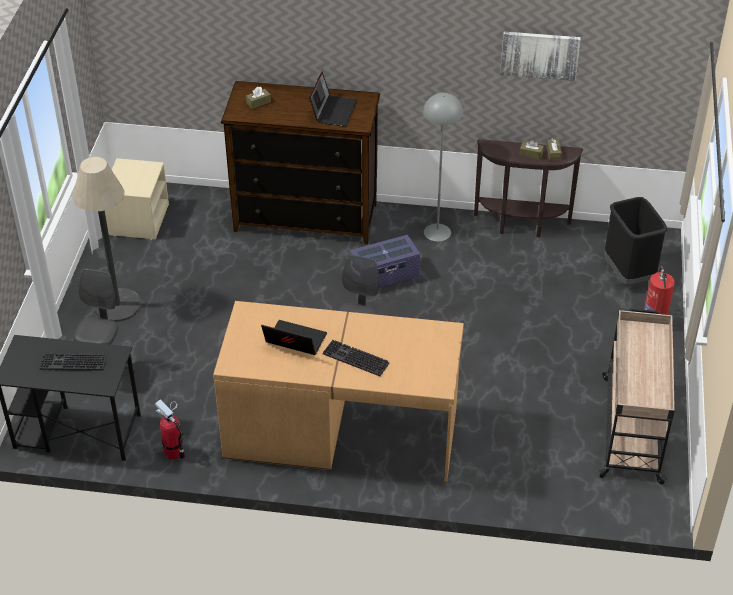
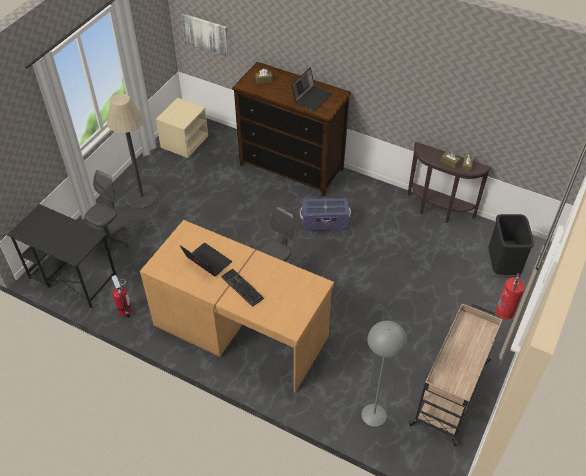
camera: 20 degrees right, 5 degrees up
(71, 364) = (62, 235): keyboard -> none
(437, 232) = (376, 200): grey floor lamp -> grey floor lamp (374, 415)
(540, 55) = (468, 89): picture -> picture (206, 34)

